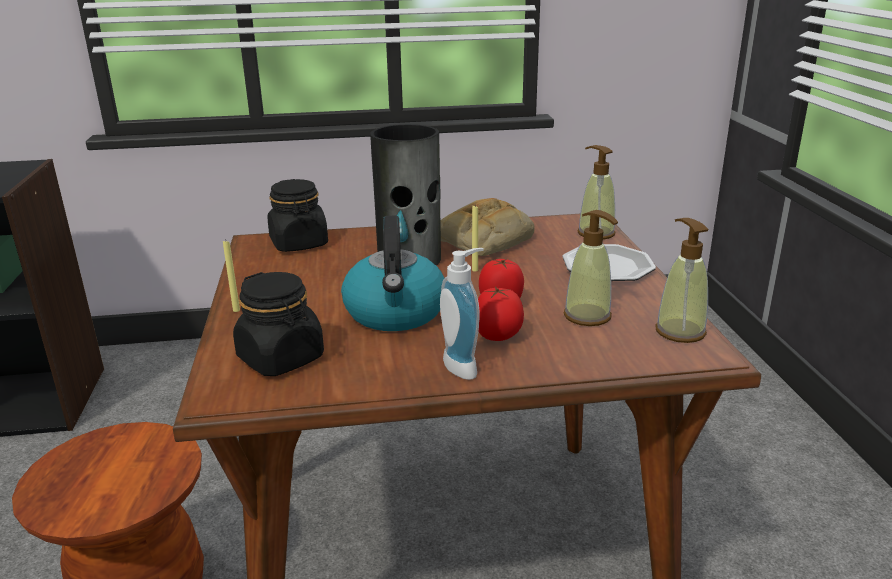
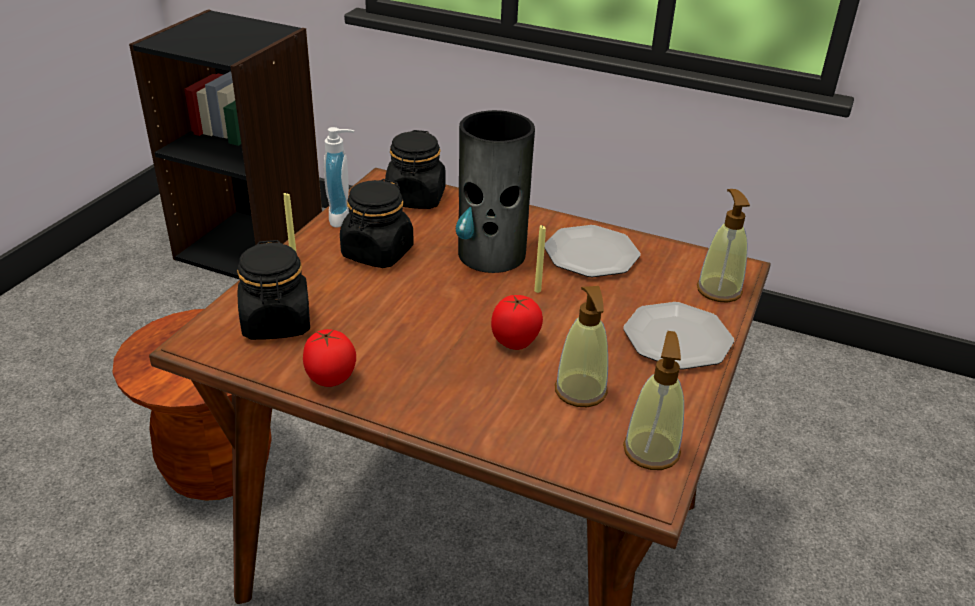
camera: 30 degrees right, 10 degrees up
(312, 286) = (377, 253): none -> black jar
(396, 313) = (413, 313): kettle -> none
(465, 366) = (407, 396): soap dispenser -> soap dispenser (344, 218)
(484, 239) = (590, 255): bread -> plate
(498, 337) = (470, 378): tomato -> tomato (330, 380)

